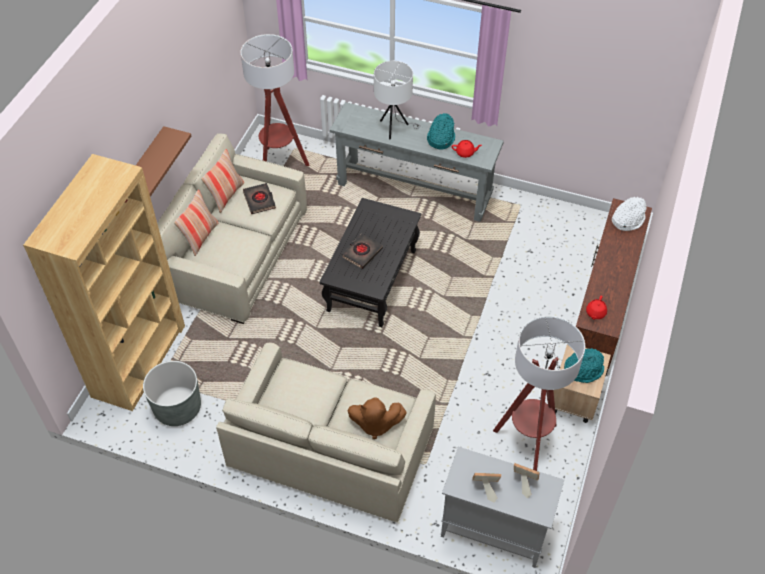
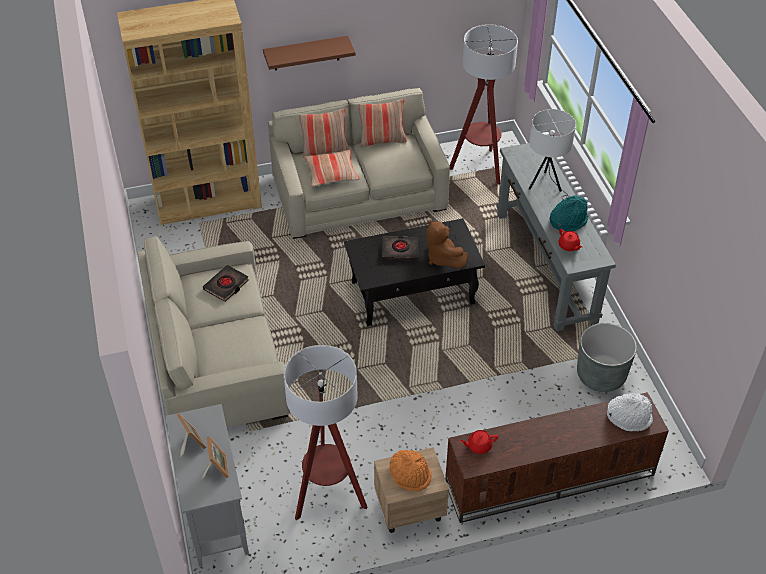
camera: 55 degrees right, 5 degrees down
(177, 408) = (182, 247): grey planter -> grey planter (601, 375)
(232, 248) = (331, 173): none -> pillow
(259, 200) = (396, 161): black book -> black book (226, 285)
(375, 424) = (226, 353): brown plush toy -> brown plush toy (442, 258)
(583, 370) = (410, 474): turquoise hat -> orange hat

